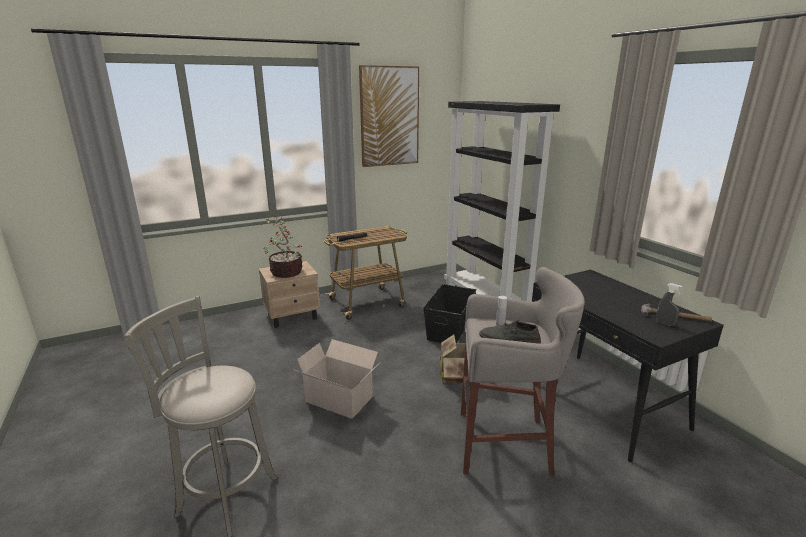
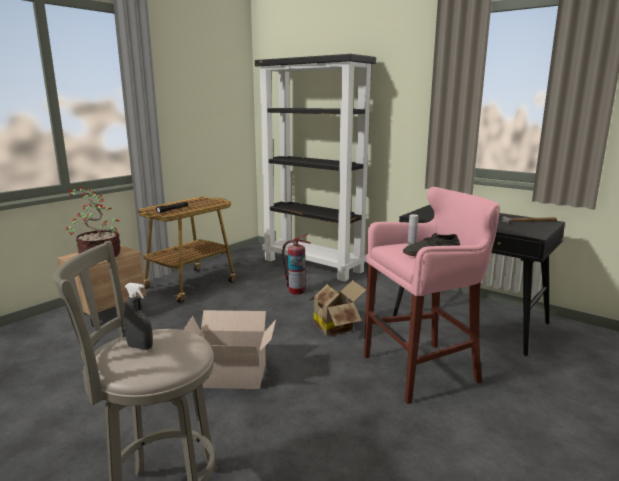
camera: 25 degrees left, 5 degrees down
(389, 117) = (188, 77): picture -> none
(450, 328) = (296, 291): black storage box -> fire extinguisher
(506, 443) = (423, 369): grey stool -> pink stool
(665, 323) = (529, 226): grey spray bottle -> grey spray bottle (140, 347)

